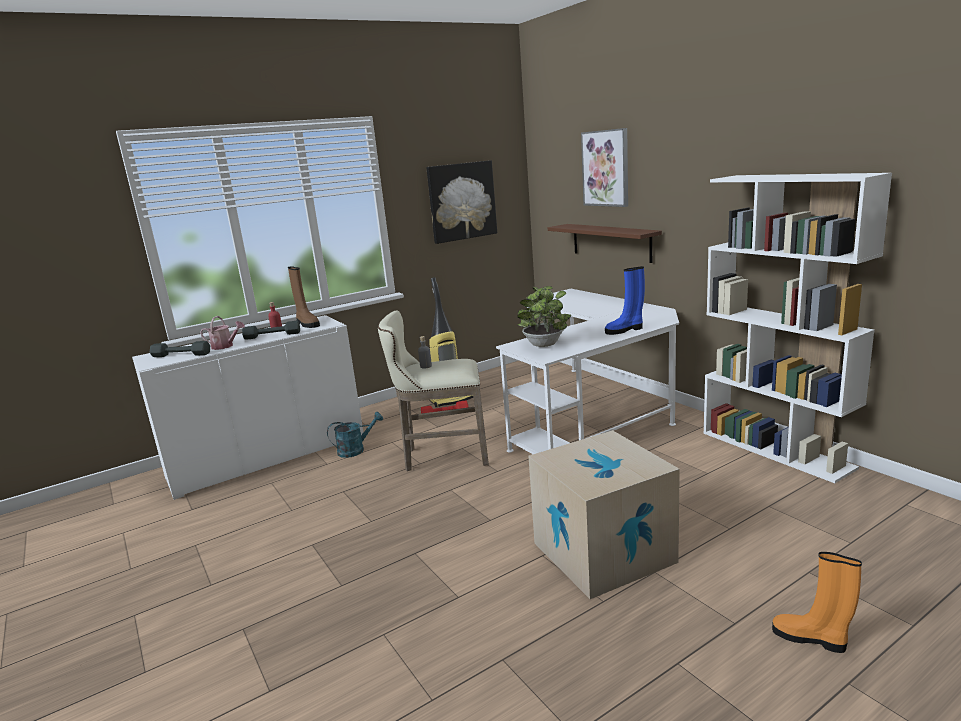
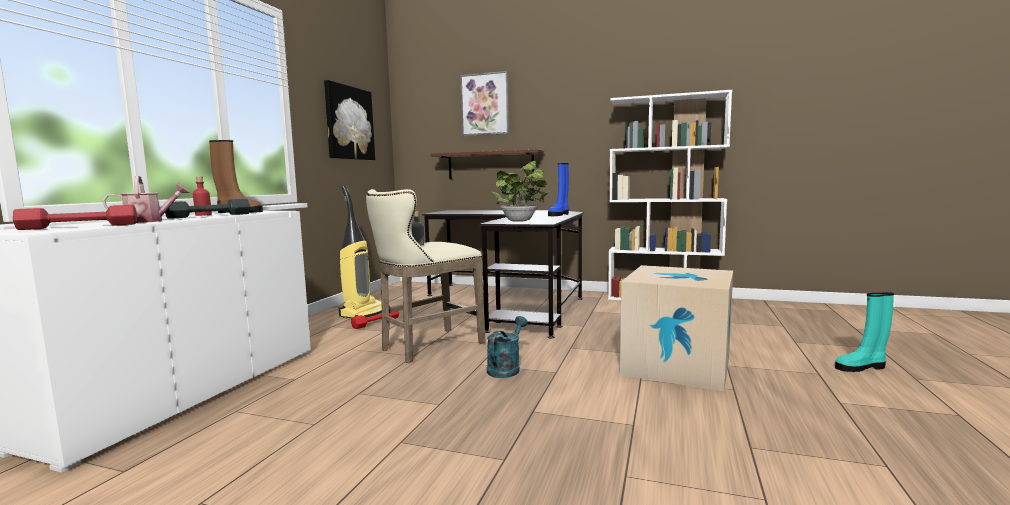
camera: 40 degrees left, 10 degrees down
(181, 355) = (79, 227): grey dumbbell -> red dumbbell
(356, 450) = (315, 362): turquoise watering can -> turquoise watering can (506, 368)
(594, 414) = (514, 302): white desk -> black desk
(811, 638) = (861, 367): orange boot -> turquoise boot

